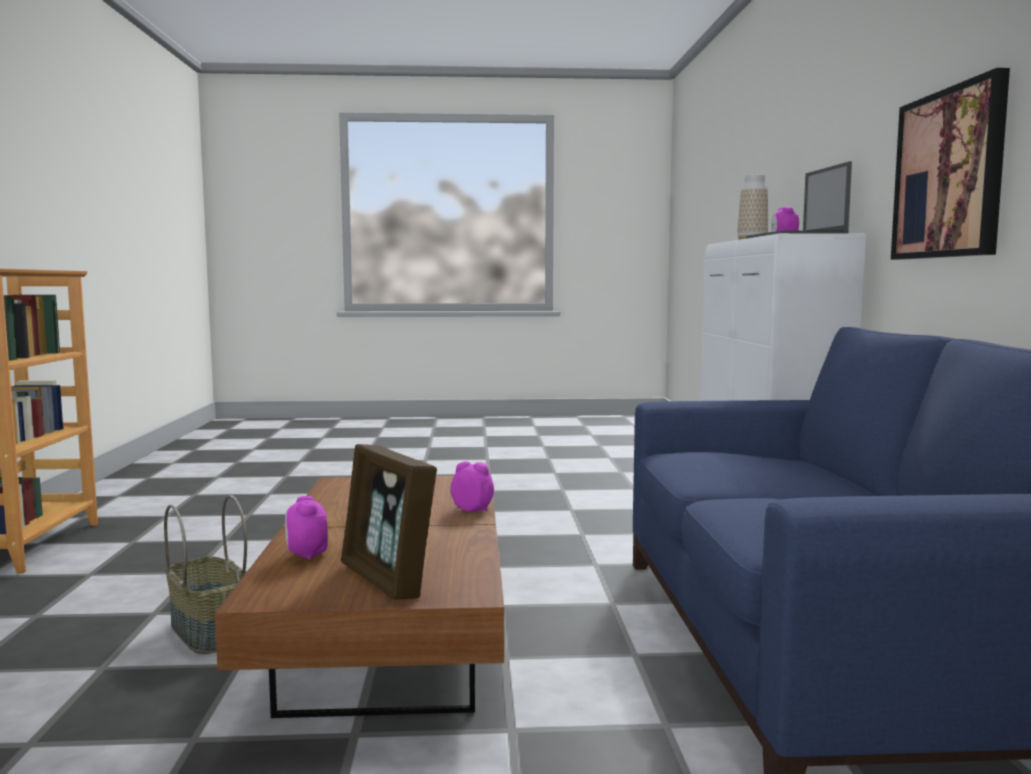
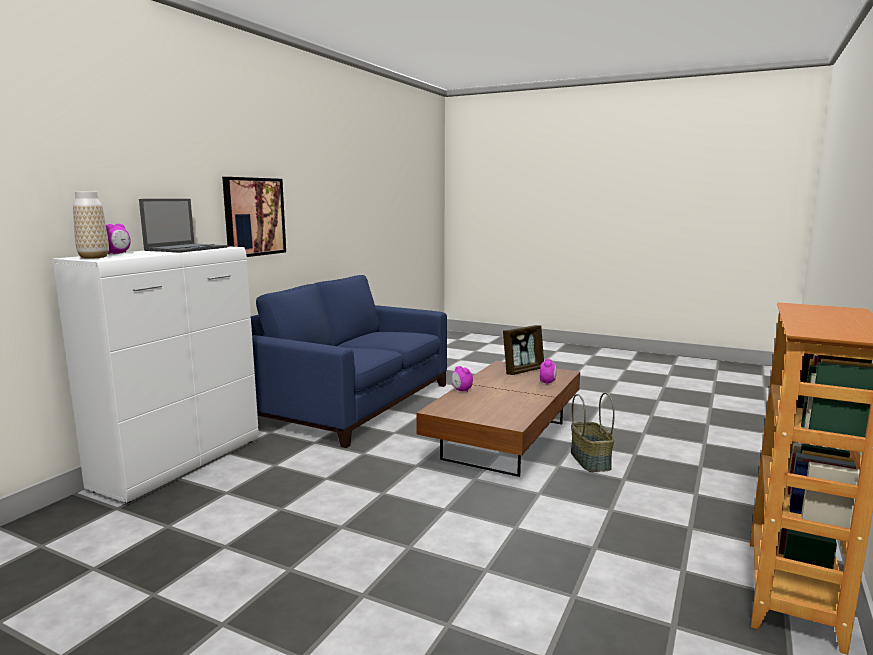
camera: 150 degrees left, 5 degrees up
(387, 579) = (523, 371): picture frame -> picture frame turned 60 degrees clockwise

